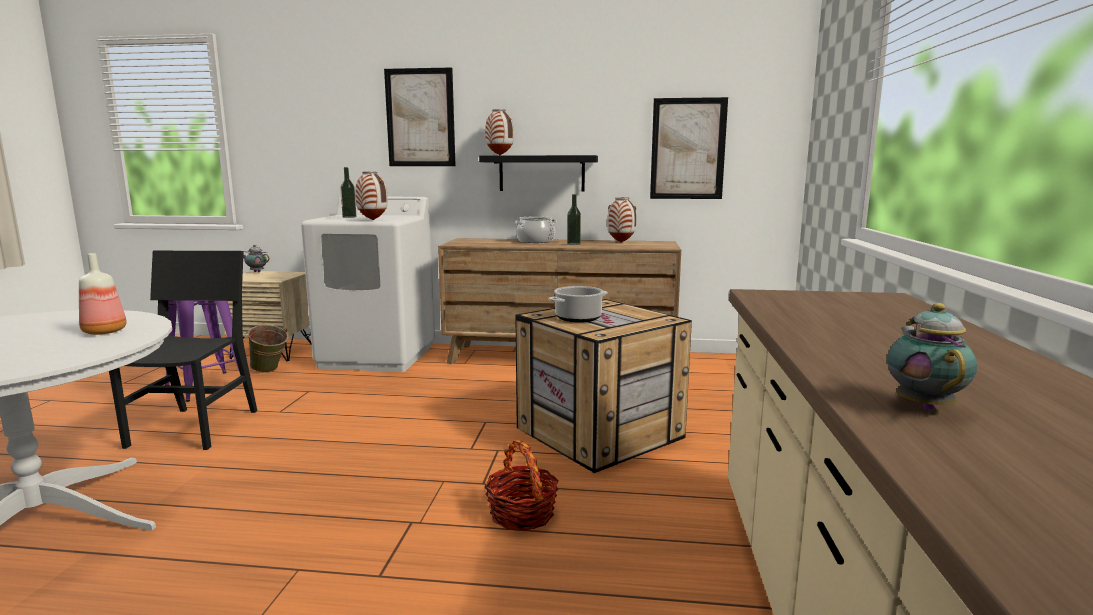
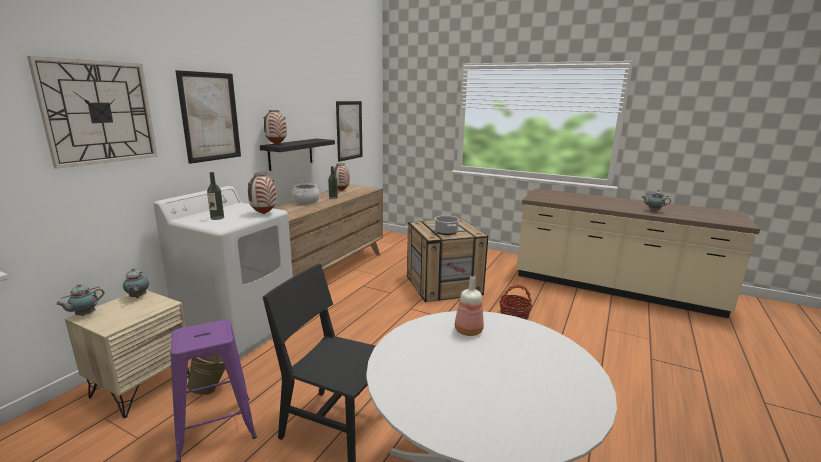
camera: 70 degrees left, 5 degrees up
(290, 273) = (137, 297): none -> teapot
(313, 111) = (99, 112): none -> wall clock

